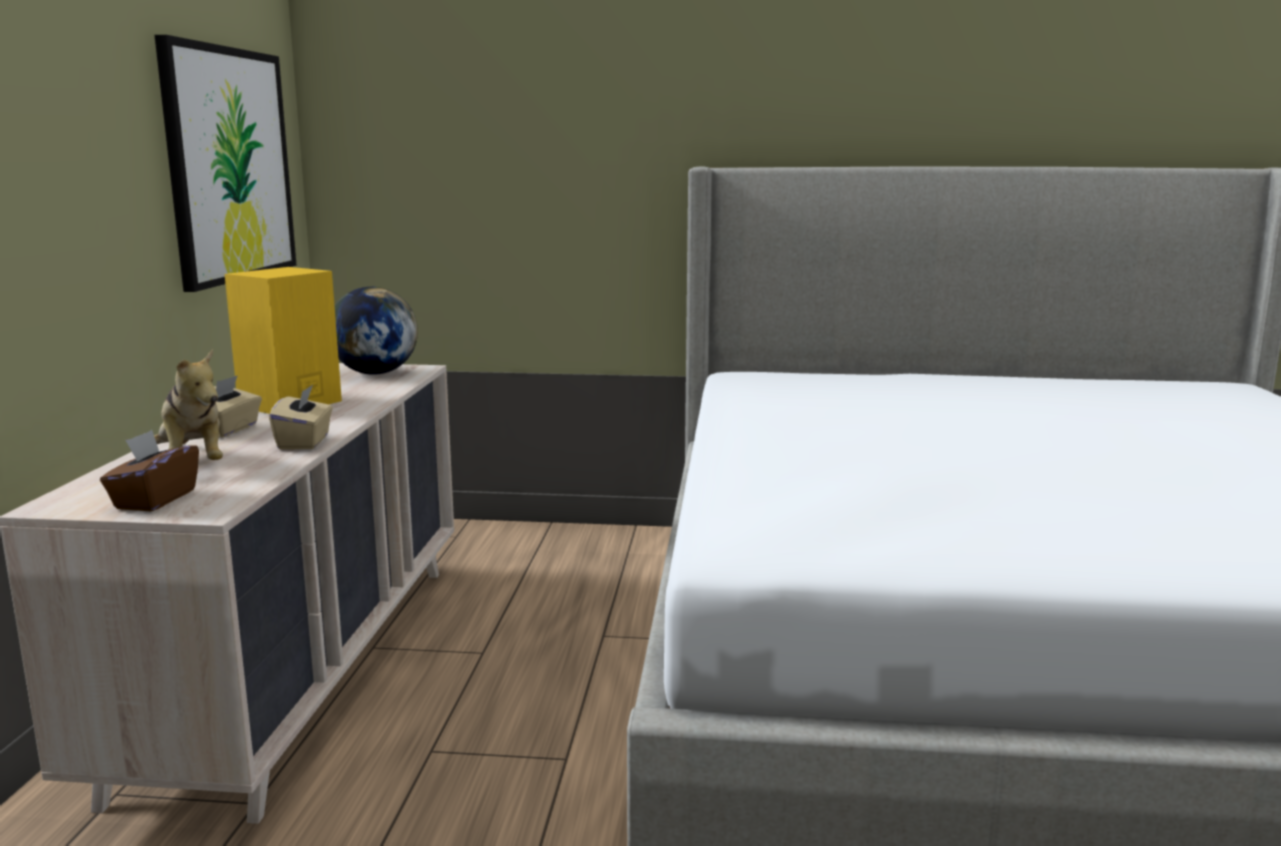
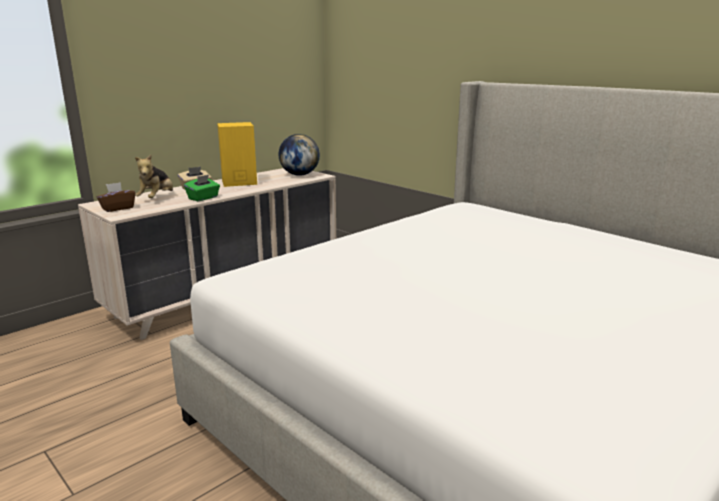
camera: 40 degrees right, 5 degrees up
(229, 165) = (263, 73): picture -> none
(305, 442) = (203, 198): beige tissue box -> green tissue box

